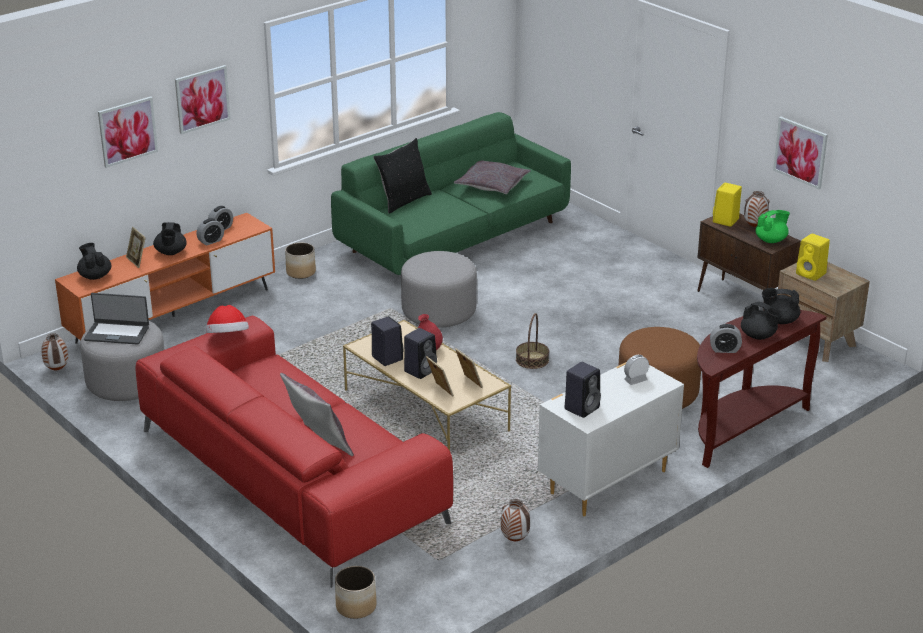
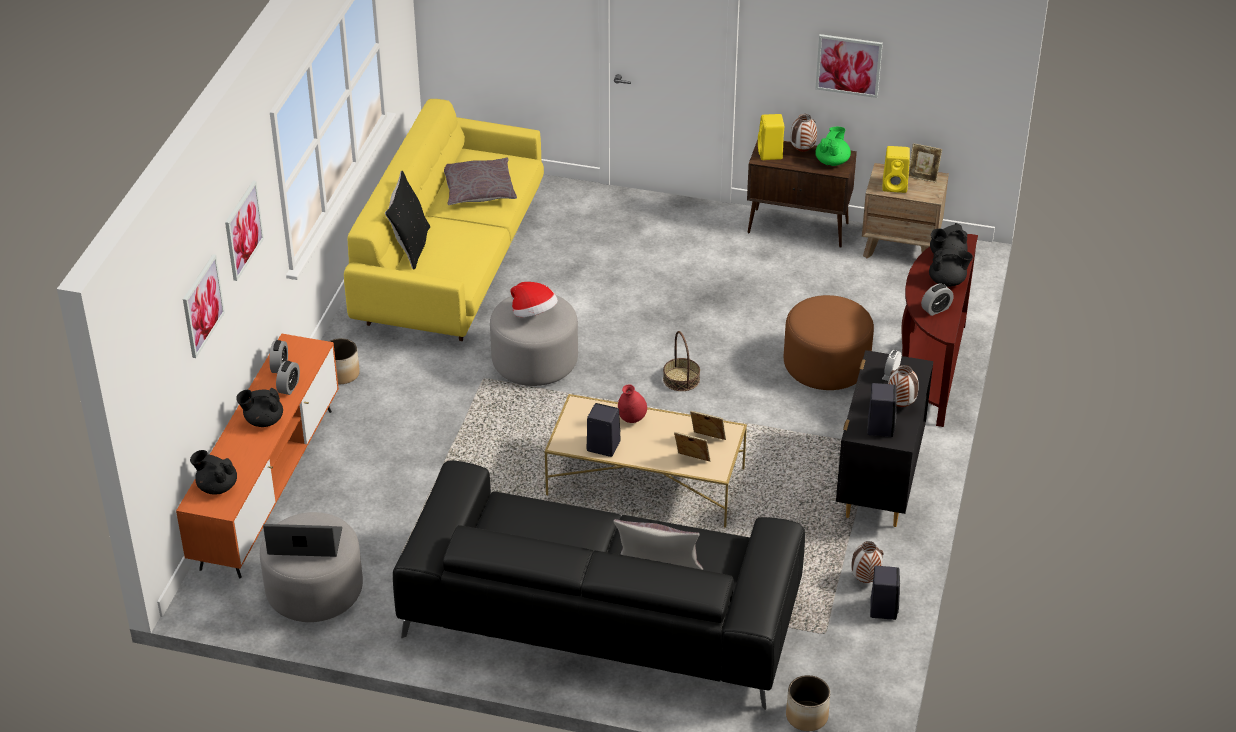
camera: 35 degrees left, 10 degrees up
(56, 370) = (220, 612): vase -> vase (900, 405)
(117, 333) = (305, 543): laptop -> laptop turned 150 degrees counterclockwise
(137, 261) = (239, 447): picture frame -> picture frame (923, 176)
(170, 252) = (263, 420): black teapot -> black teapot turned 120 degrees clockwise
(228, 337) = (460, 498): hat -> hat (533, 314)
(290, 476) = (601, 615): red sofa -> black sofa
(421, 370) = (649, 445): black speaker -> black speaker (883, 608)
(455, 237) = (452, 262): green sofa -> yellow sofa
(606, 482) = (878, 482): white dresser -> black dresser

